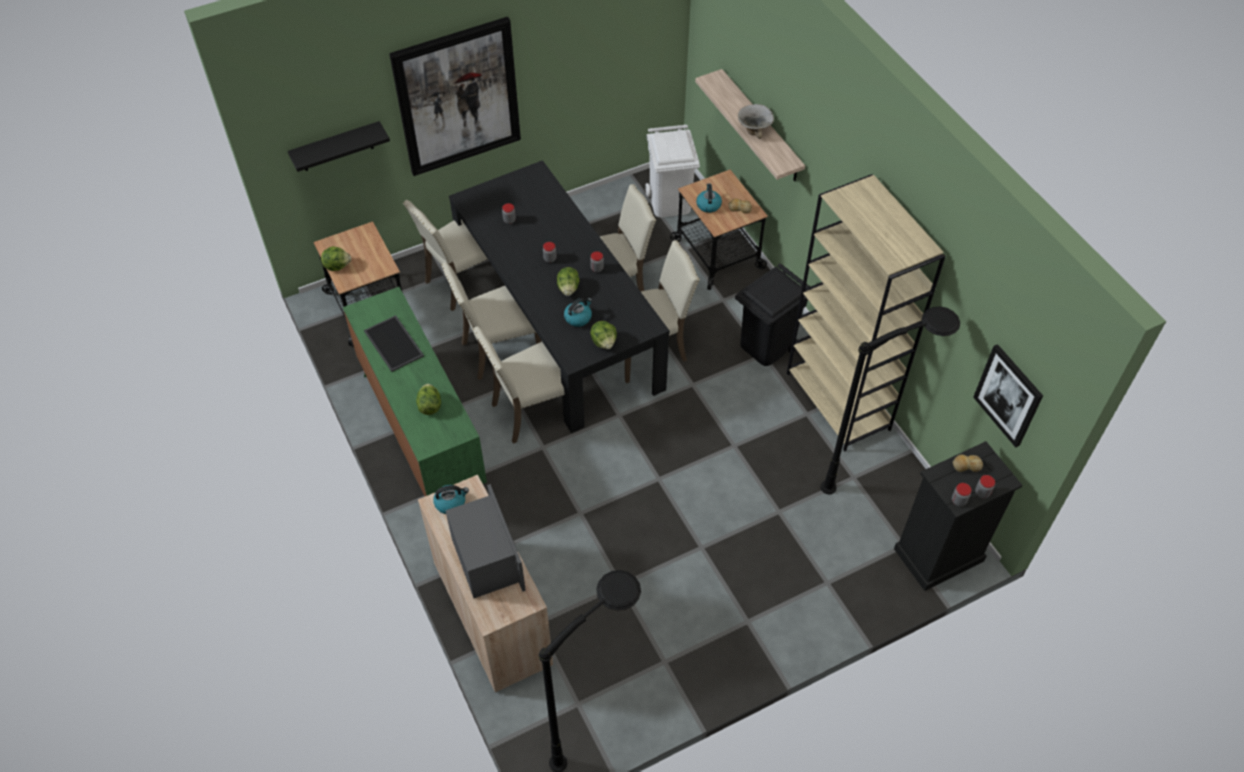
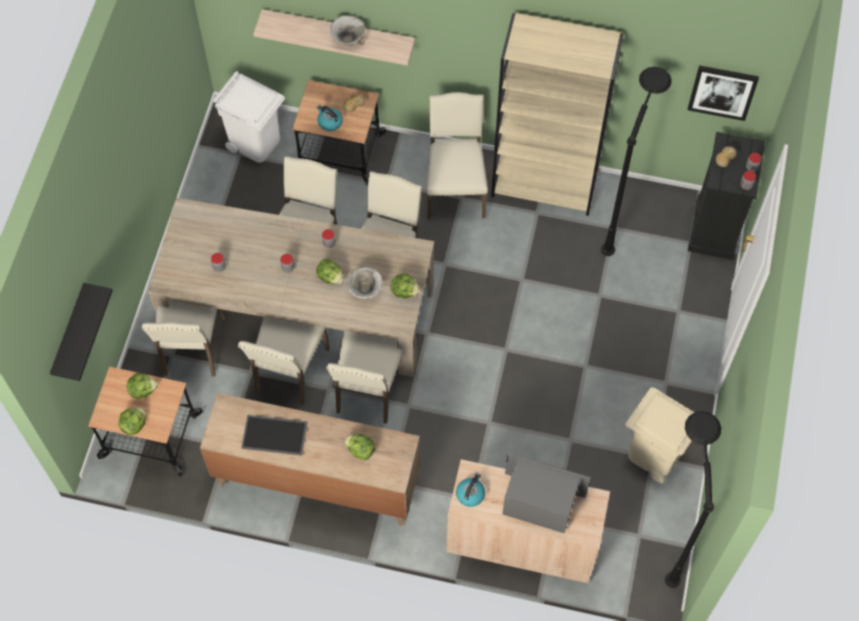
camera: 50 degrees left, 10 degrees up
(370, 251) = (143, 390): none -> lettuce
(422, 431) = (316, 480): green dresser -> brown dresser
(457, 97) = (111, 208): picture -> none
(558, 321) = (299, 309): black dining table -> beige dining table
(578, 317) = (365, 291): kettle -> bowl
(669, 660) = (654, 453): none -> beige trash can
(766, 345) = (455, 189): black trash can -> beige chair

